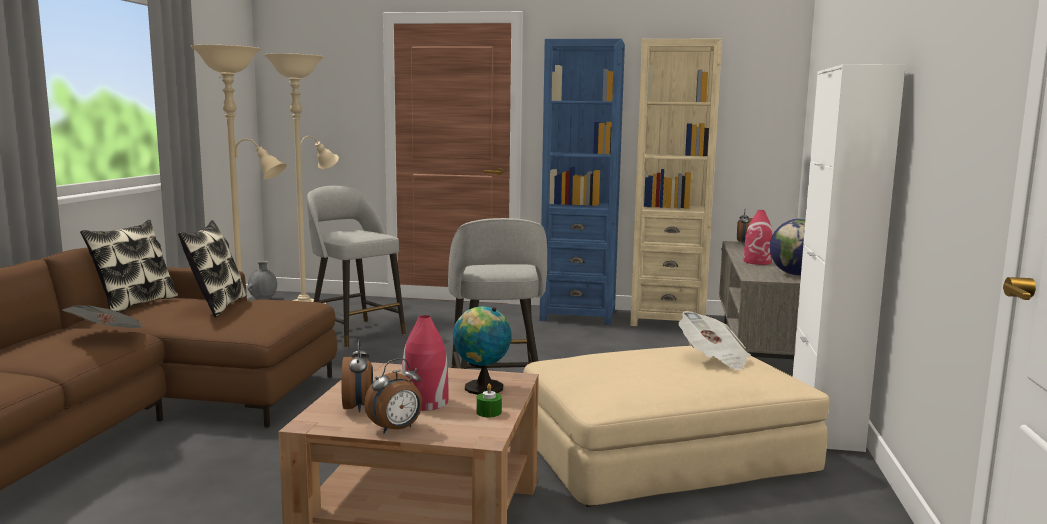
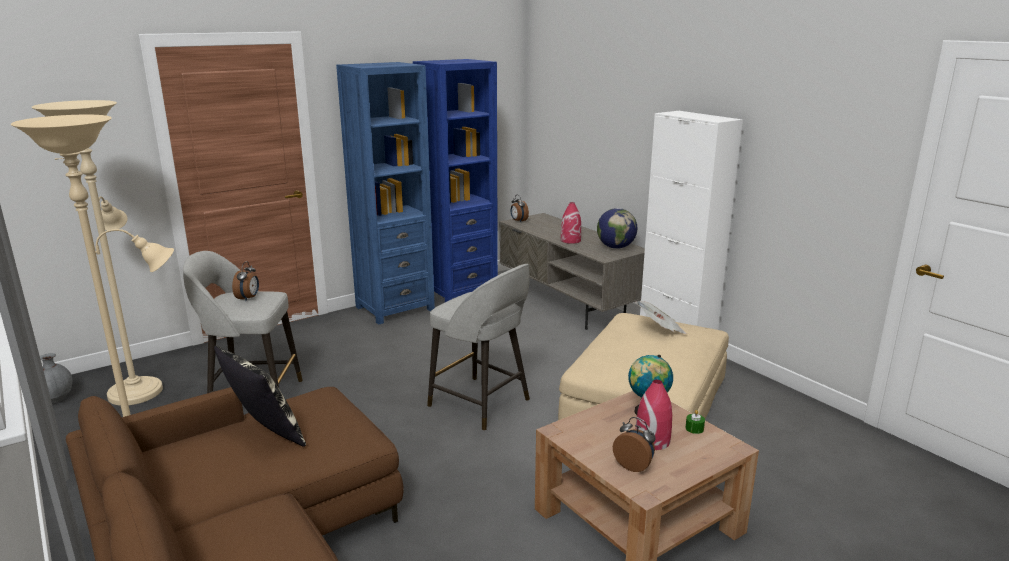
camera: 45 degrees left, 10 degrees up
(109, 337) = (273, 517): newspaper -> none
(134, 305) = (160, 472): pillow -> none
(396, 429) = (691, 468): alarm clock -> alarm clock (248, 298)
(667, 320) = (459, 291): beige bookcase -> blue bookcase

